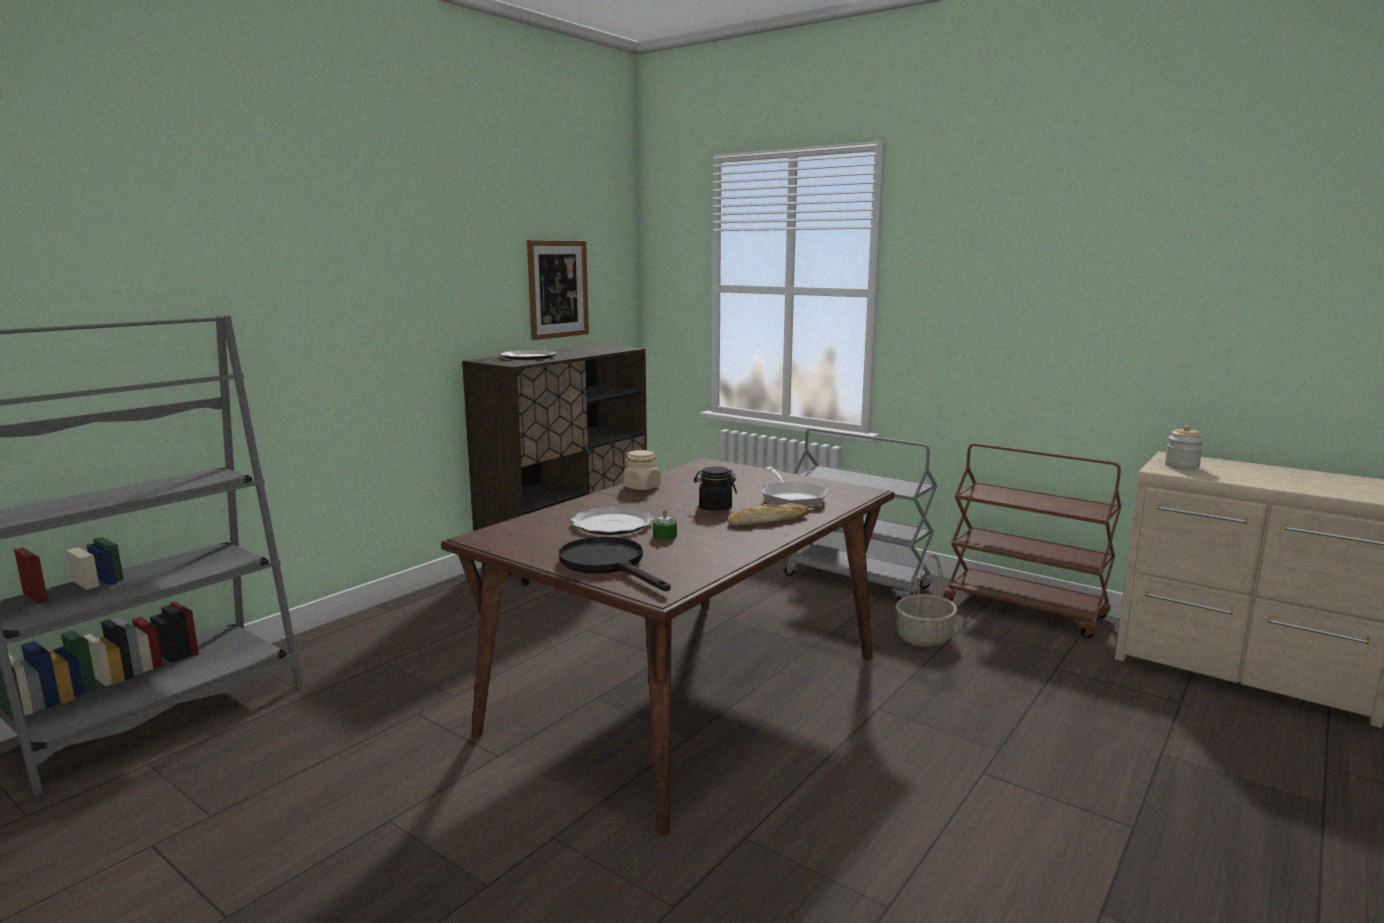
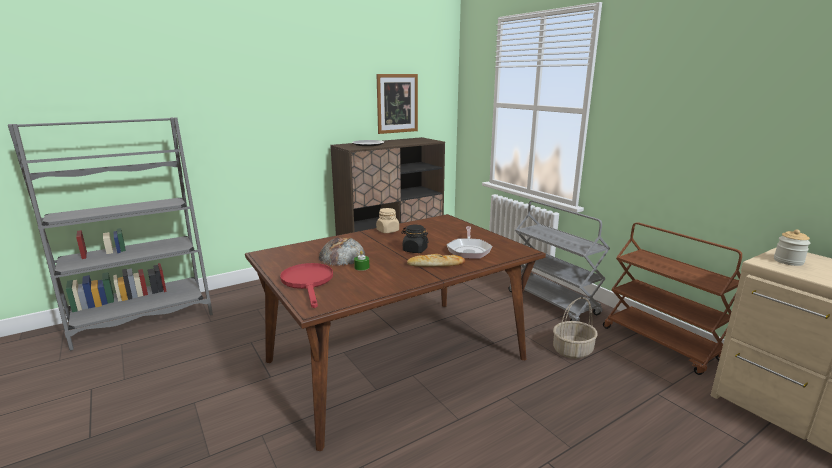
camera: 20 degrees right, 5 degrees up
(609, 564) = (308, 282): black frying pan -> red frying pan
(612, 524) = (342, 254): plate -> bread

